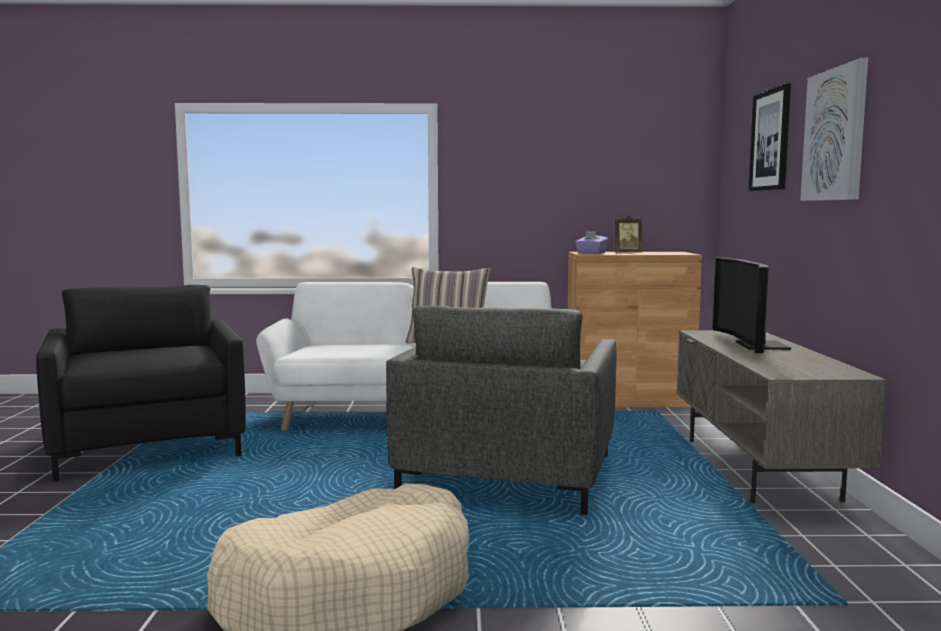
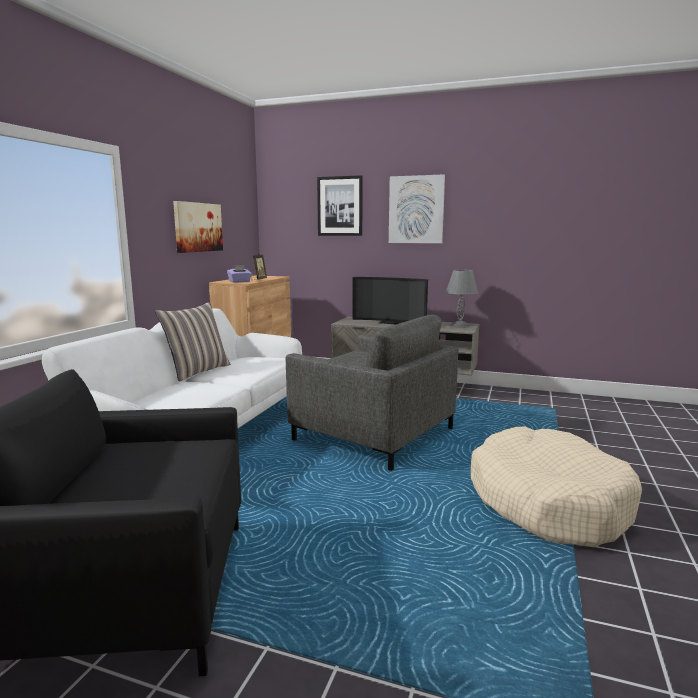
camera: 70 degrees left, 5 degrees up
(561, 182) = (198, 227): none -> picture
(823, 371) = (460, 325): none -> grey table lamp

